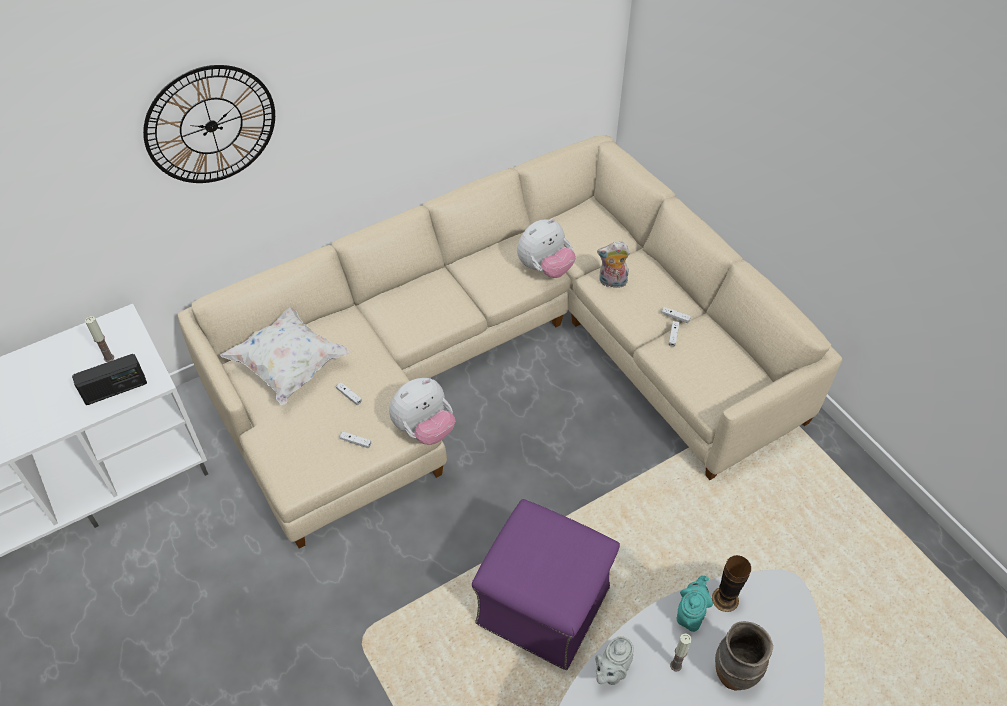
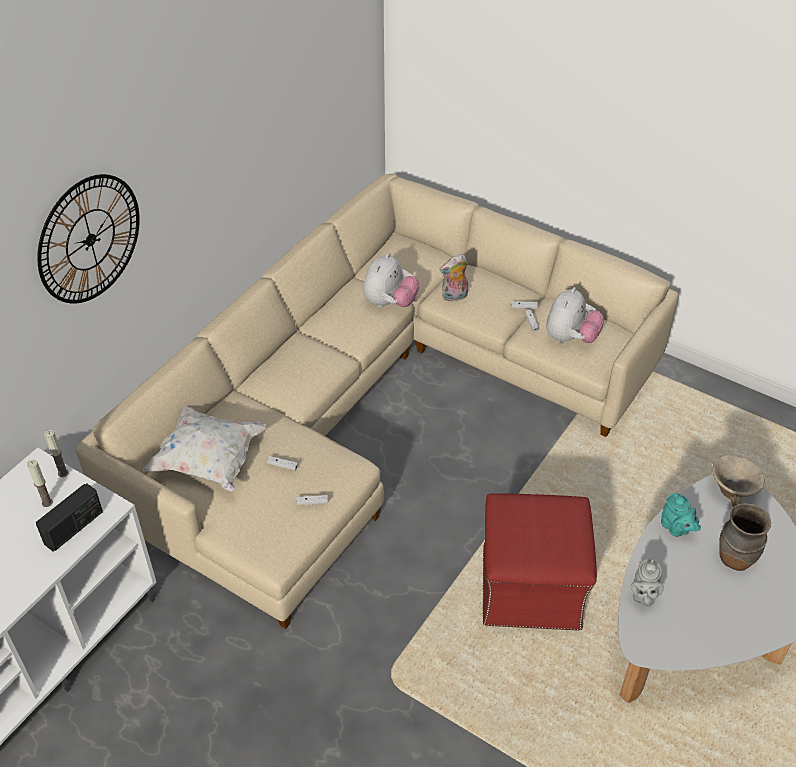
camera: 25 degrees left, 5 degrees down
(424, 429) = (366, 470): plush toy -> plush toy (570, 338)
(544, 606) = (532, 587): purple ottoman -> red ottoman
(676, 665) = (689, 571): candle -> candle (63, 473)
(691, 614) = (676, 528): turquoise teapot -> turquoise teapot turned 150 degrees clockwise
(725, 599) = (695, 507): vase -> none
(777, 599) = (732, 491): none -> beige bowl

